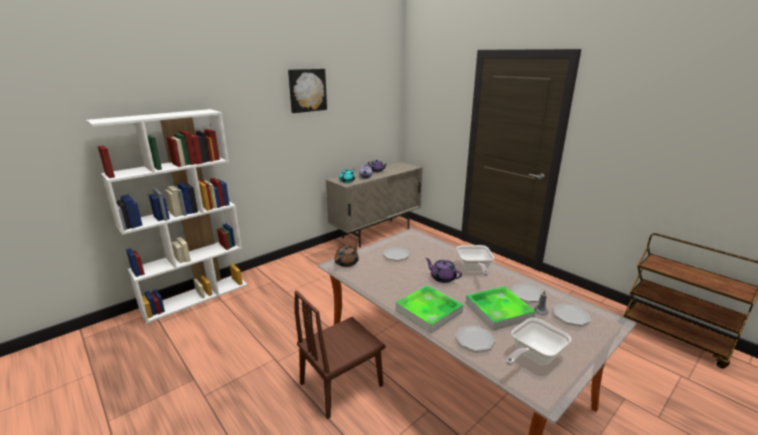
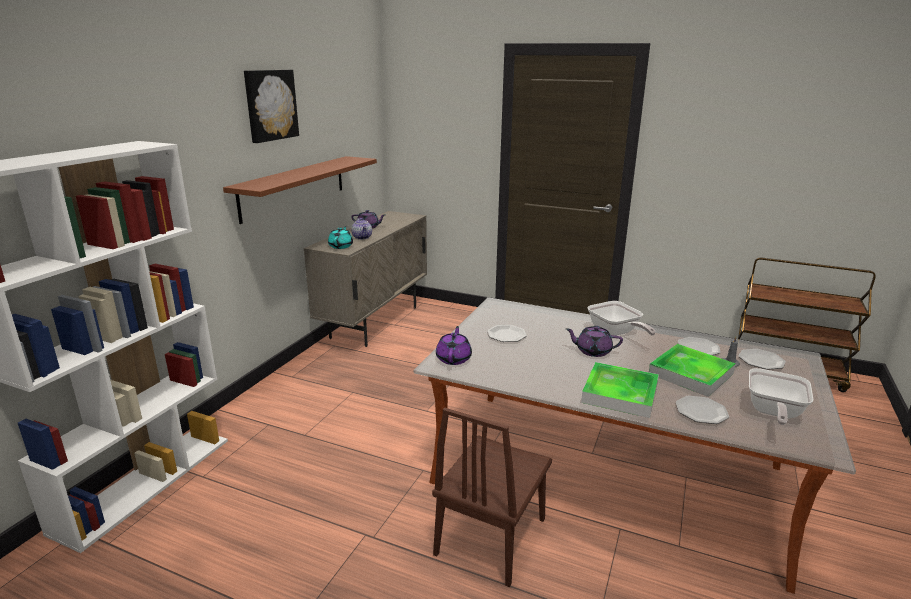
camera: 25 degrees left, 0 degrees up
(322, 141) = (294, 187): none -> brown shelf
(347, 262) = (454, 358): brown teapot -> purple teapot

